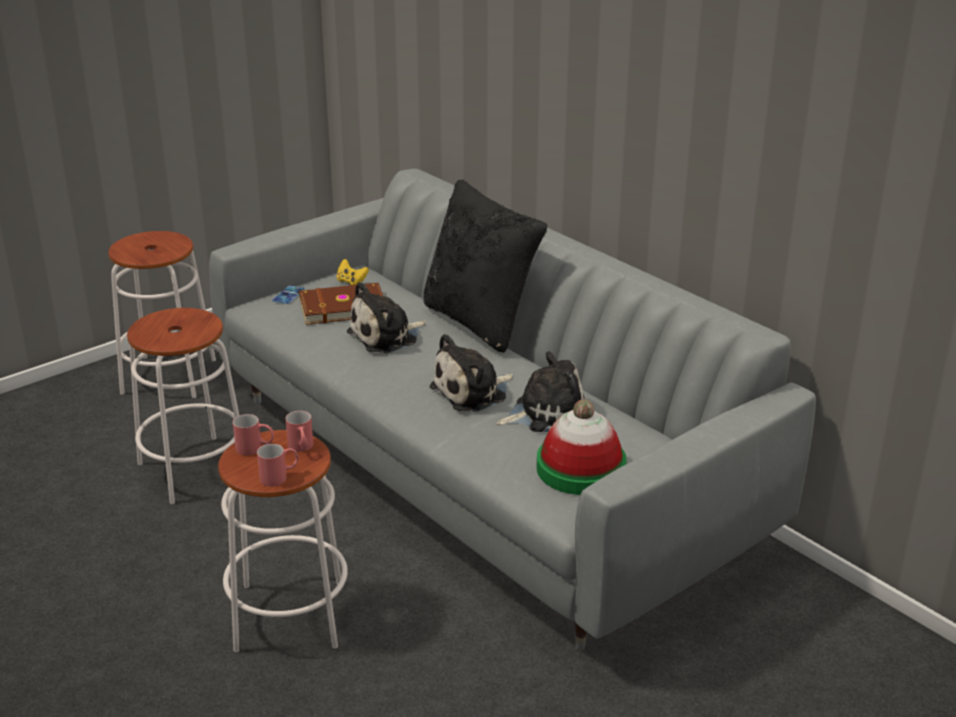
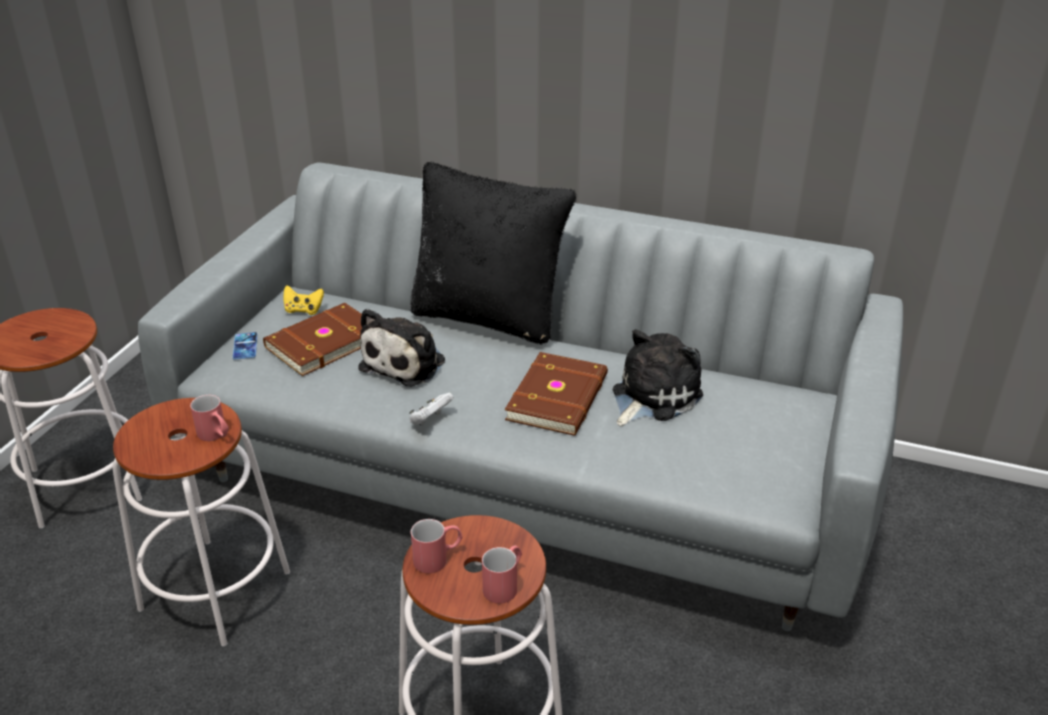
camera: 30 degrees left, 5 degrees up
(301, 448) = (491, 537): red mug -> red mug (216, 435)
(363, 378) = (430, 420): none -> white game controller
(473, 392) = (559, 398): plush toy -> brown book
(581, 468) = (745, 446): hat -> none

